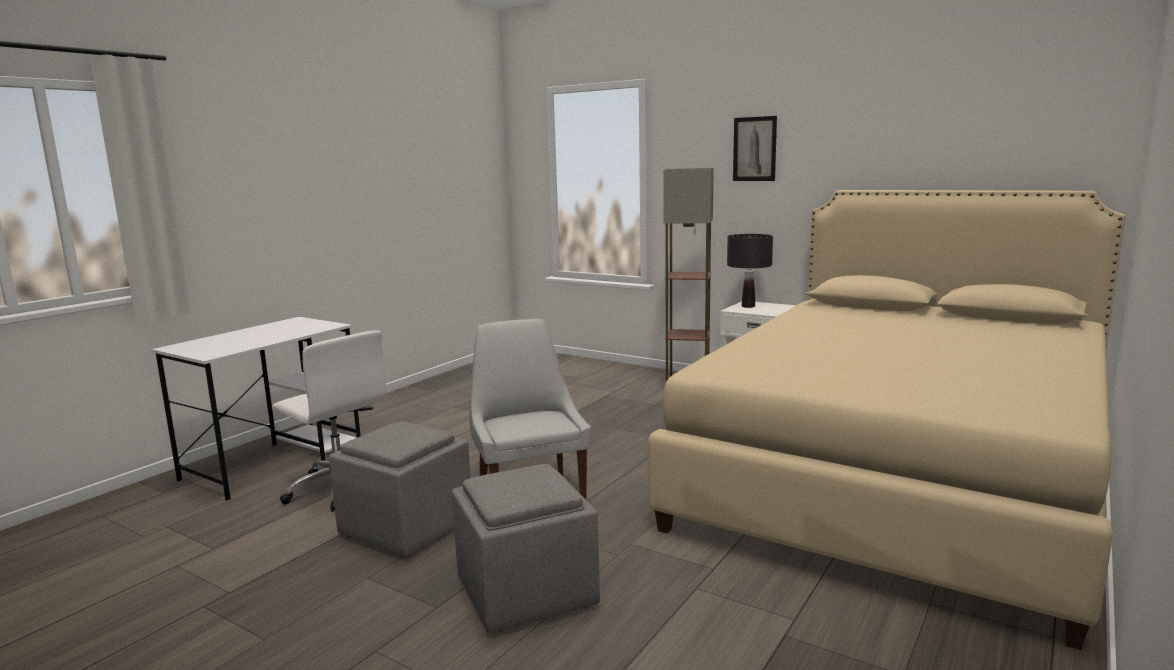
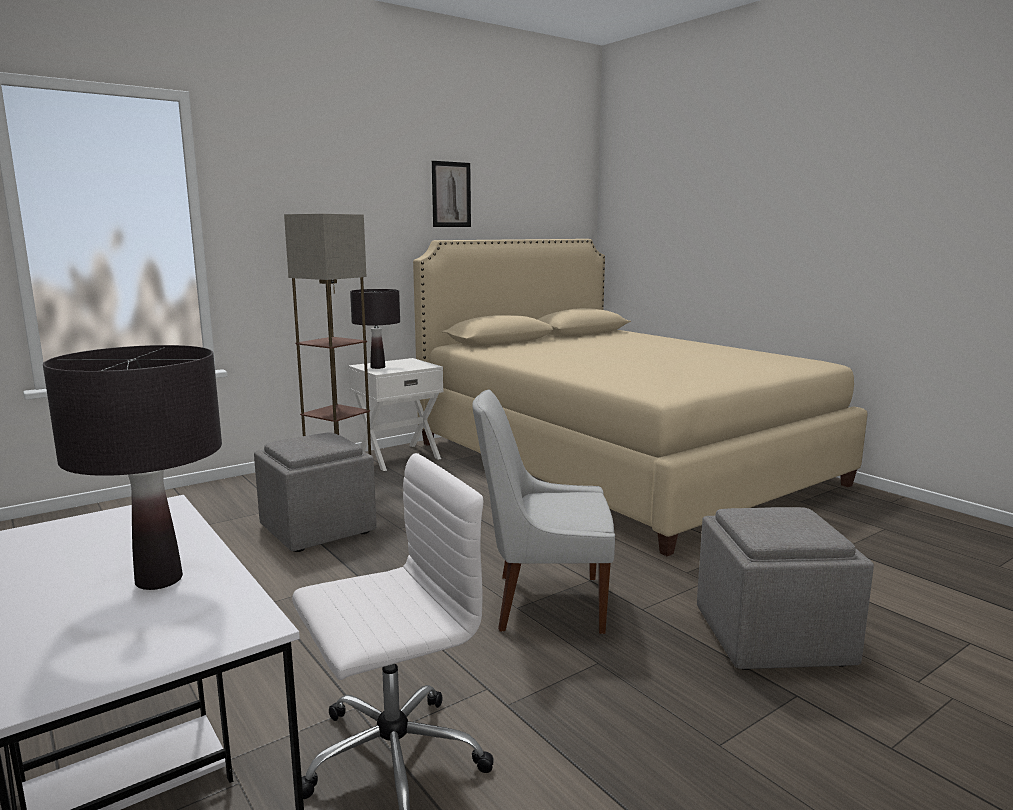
camera: 70 degrees left, 0 degrees up
(252, 340) = (158, 580): none -> black table lamp
(405, 528) = (586, 702): grey ottoman -> grey ottoman (317, 530)
(754, 149) = (342, 196): picture -> picture (451, 194)

